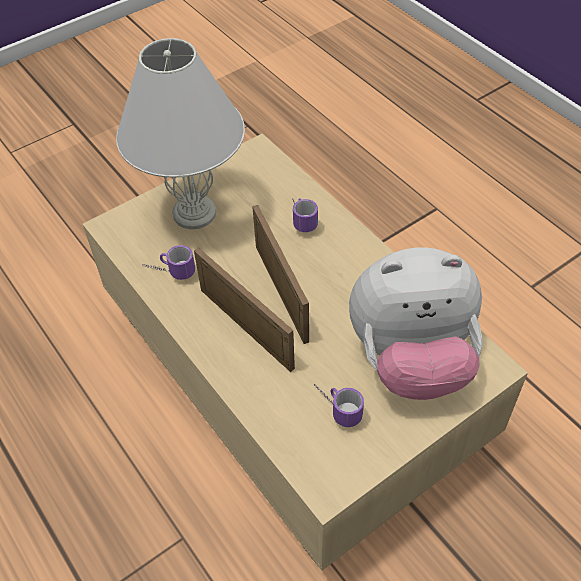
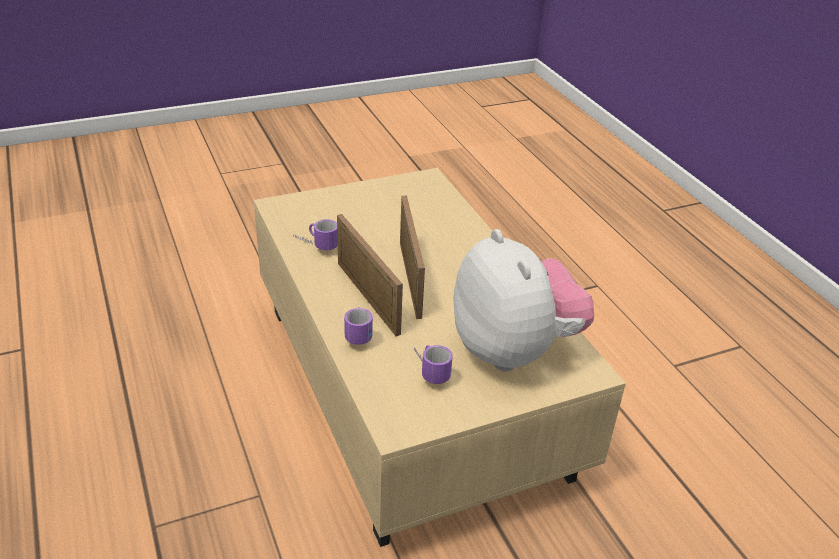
camera: 10 degrees right, 15 degrees down
(194, 212) = (354, 209): white table lamp -> none
(301, 218) = (449, 231): mug -> mug (358, 332)
(411, 360) = (514, 350): plush toy -> plush toy turned 120 degrees counterclockwise

